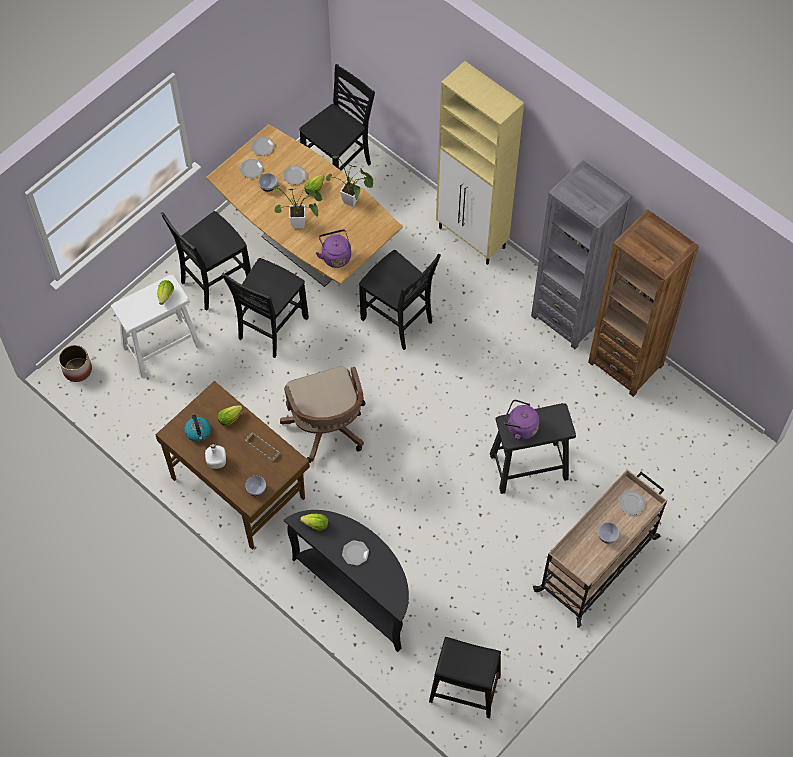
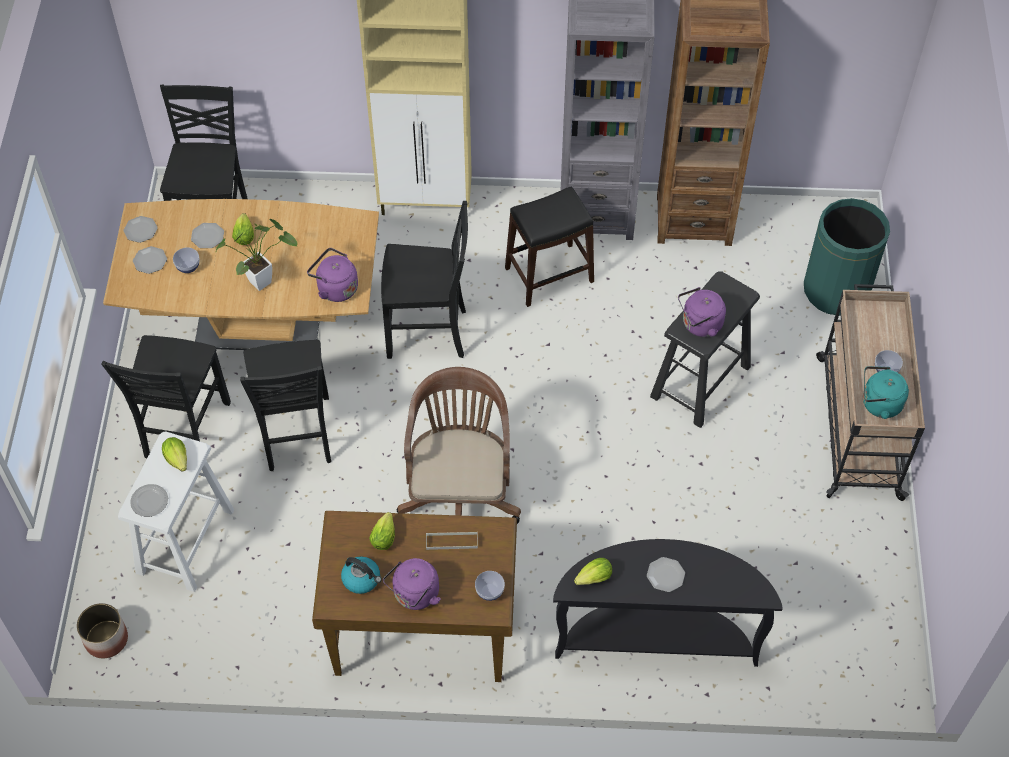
camera: 40 degrees left, 5 degrees down
(216, 461) = (414, 595): white bottle -> purple kettle
(327, 429) = (460, 494): brown office chair -> brown office chair turned 120 degrees counterclockwise
(353, 202) = (302, 222): potted plant -> none
(465, 689) = (860, 650): black stool -> black stool (549, 275)
(581, 553) = (878, 404): none -> turquoise kettle
(631, 503) = (875, 322): plate -> plate (150, 502)
(671, 472) = (836, 290): none -> green trash can

